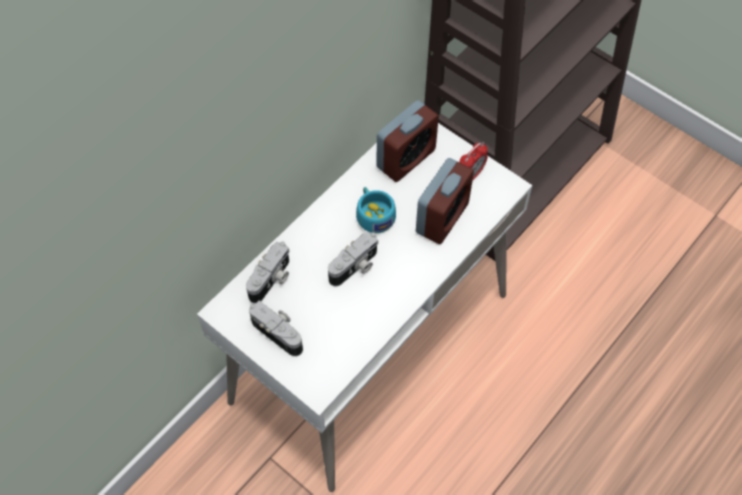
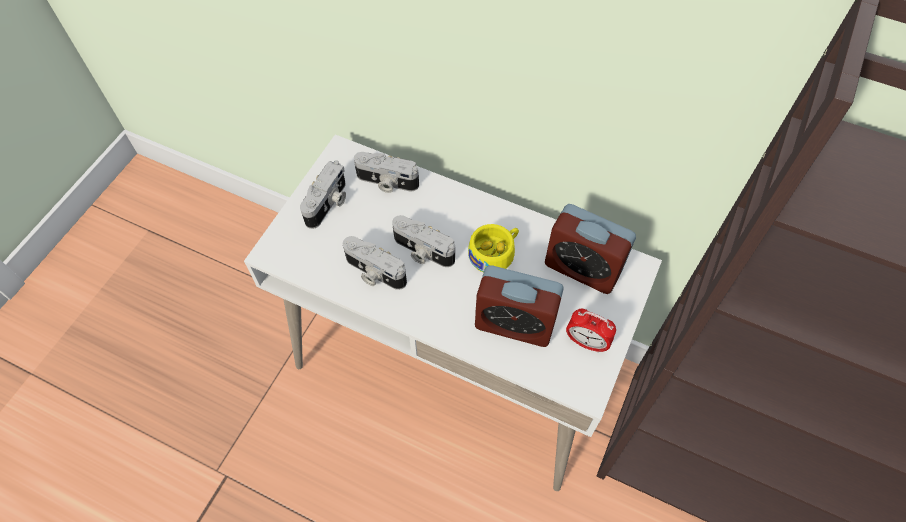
camera: 75 degrees right, 0 degrees up
(365, 308) = (374, 273): none -> camera
(374, 214) = (495, 253): turquoise cup -> yellow cup

